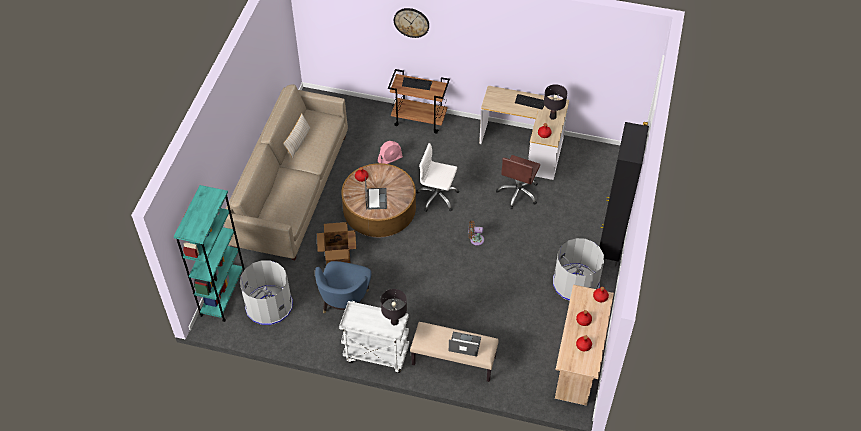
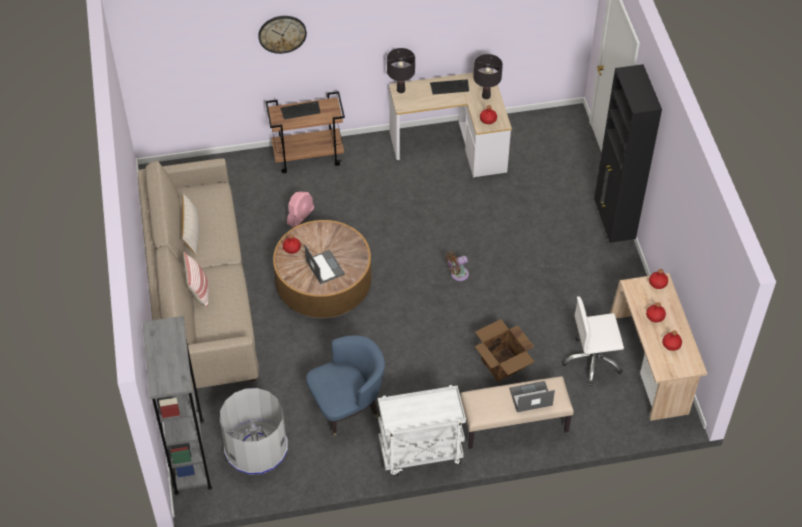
camera: 25 degrees left, 0 degrees up
(223, 294) = (189, 456): turquoise bookcase -> grey bookcase
(279, 184) = (199, 291): none -> pillow
(337, 254) = (304, 354): cardboard box -> cardboard box (502, 364)
(345, 302) = (347, 407): blue armchair -> blue armchair turned 105 degrees counterclockwise
(394, 322) = (445, 401): black table lamp -> black table lamp (401, 90)
(437, 197) = (384, 241): white office chair -> white office chair (592, 361)
(518, 193) = (475, 202): brown office chair -> none
(575, 283) = (599, 282): grey trash can -> none

